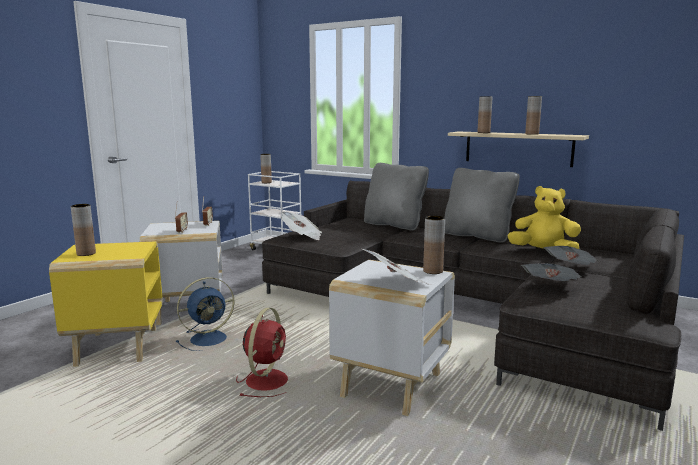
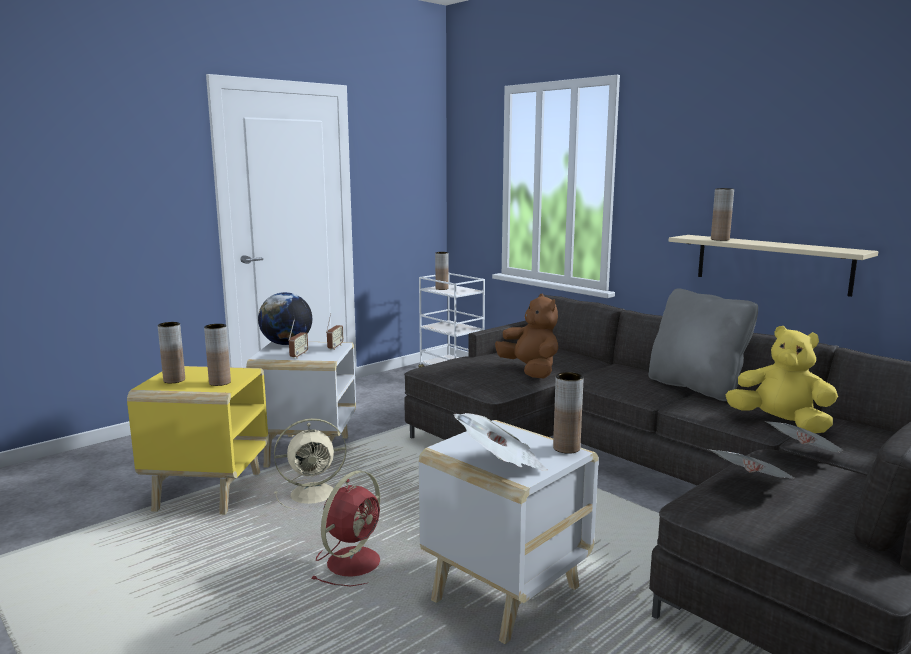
camera: 15 degrees right, 0 degrees up
(165, 224) = (286, 344): none -> globe
(210, 339) = (315, 494): blue fan -> beige fan
(302, 237) = (455, 369): newspaper -> none
(358, 234) = (530, 371): none -> brown plush toy
(394, 225) = (588, 360): grey pillow -> none
(532, 134) = (788, 245): brown vase -> brown vase (220, 382)

